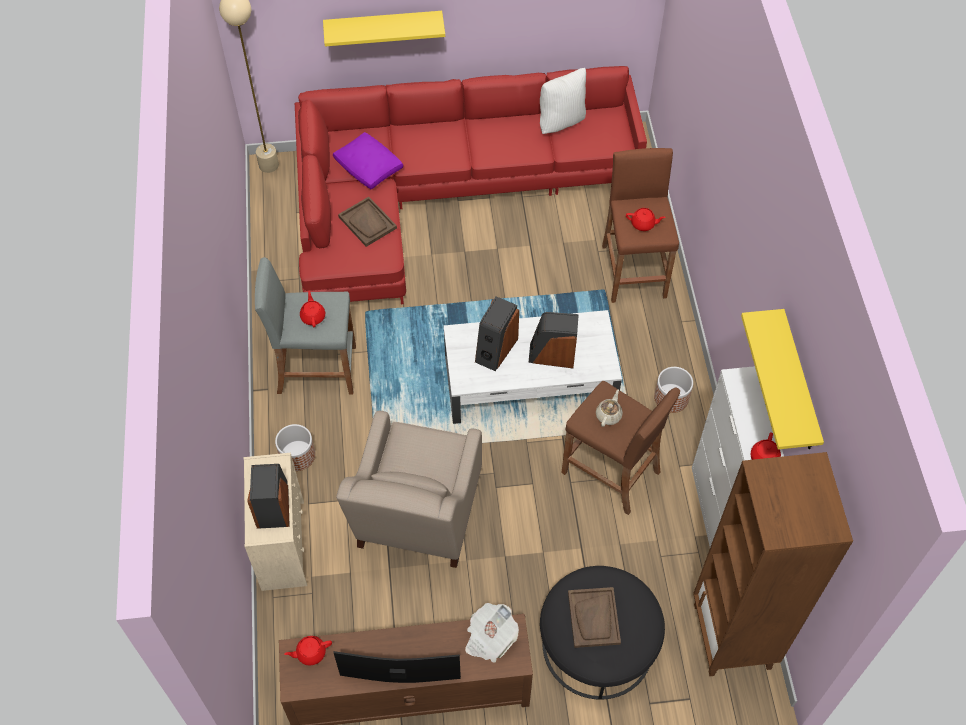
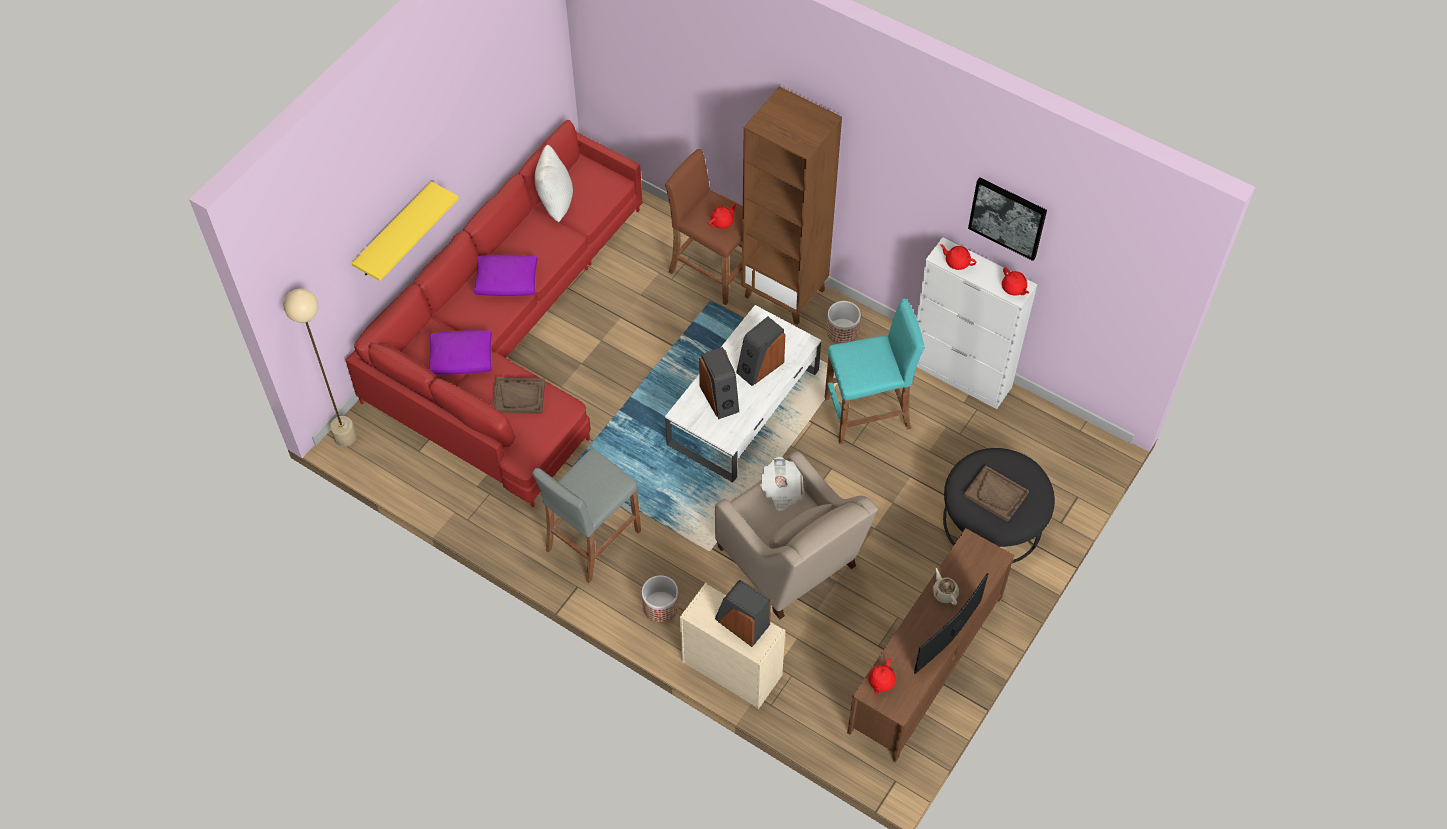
camera: 50 degrees left, 0 degrees up
(313, 316) = (594, 486): red teapot -> red teapot (957, 262)
(462, 145) = (507, 281): none -> purple pillow
(489, 638) = (966, 561): newspaper -> newspaper (782, 490)
(608, 415) = (863, 362): beige teapot -> beige teapot (944, 592)
(611, 472) = (868, 413): brown stool -> turquoise stool
(733, 637) = (1055, 438): brown bookcase -> brown bookcase (785, 293)
(799, 384) = (1008, 217): yellow shelf -> picture

